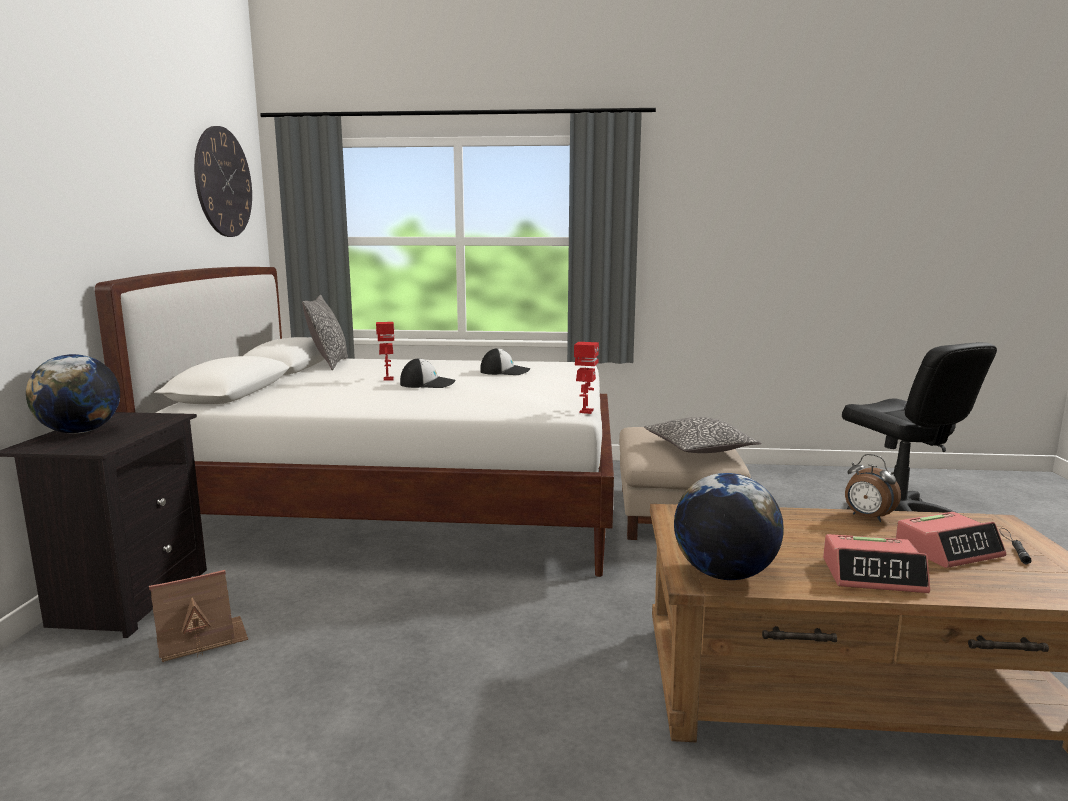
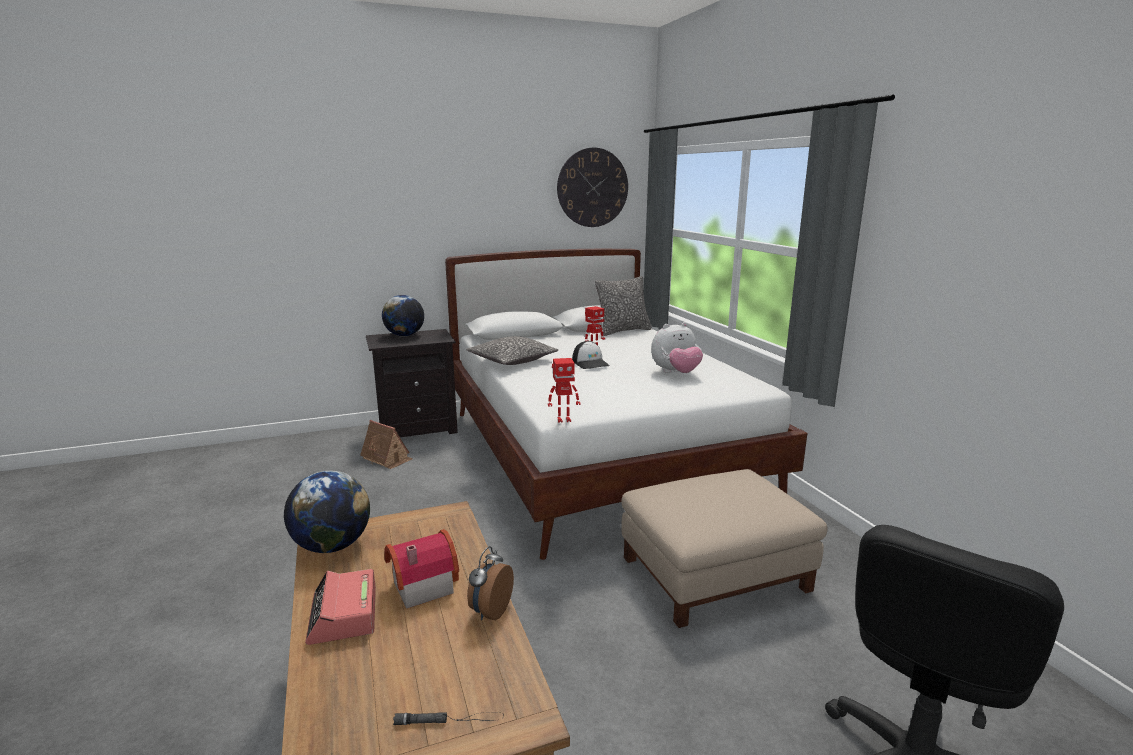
camera: 65 degrees right, 5 degrees up
(505, 371) = (675, 373): cap -> plush toy
(699, 448) = (702, 512): pillow -> pillow (512, 360)
(821, 538) = (420, 585): none -> toy house
(948, 550) = (417, 665): alarm clock -> none

